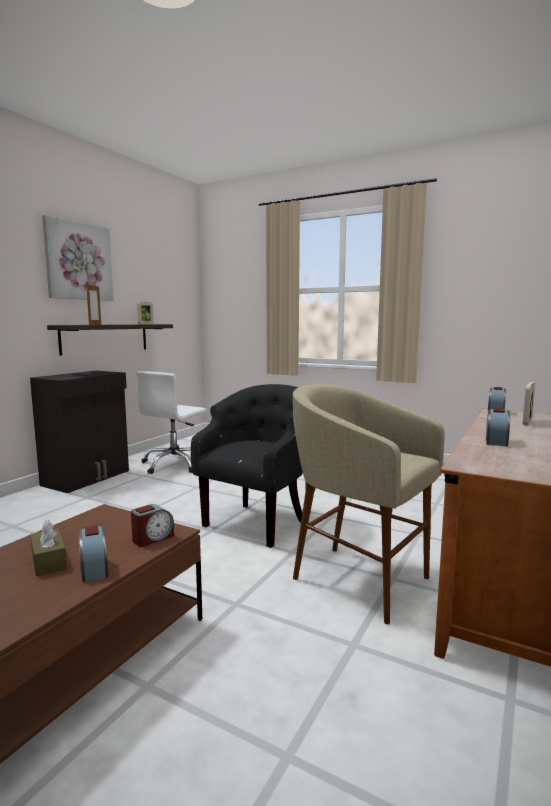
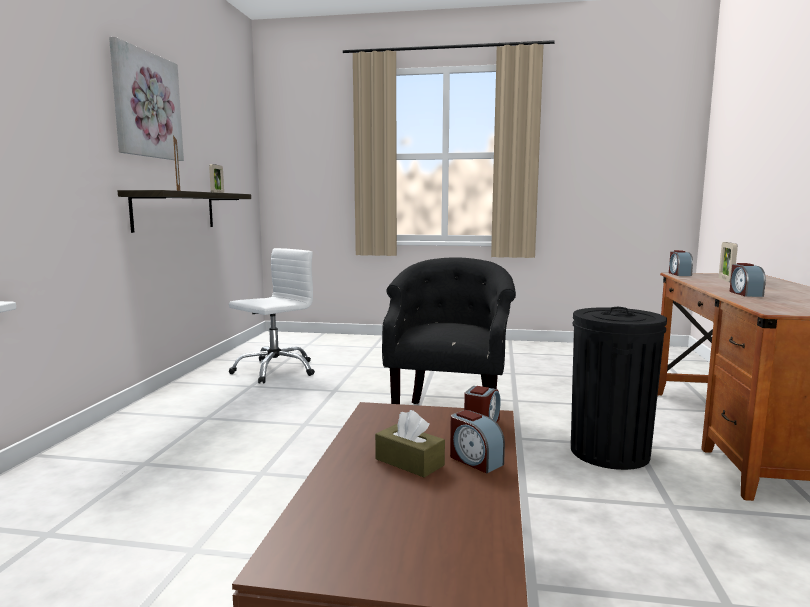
camera: 20 degrees left, 0 degrees up
(87, 478) = (177, 396): black cabinet -> none
(174, 464) = (275, 370): white office chair -> white office chair turned 150 degrees counterclockwise
(358, 579) = (609, 452): beige stool -> black trash can

